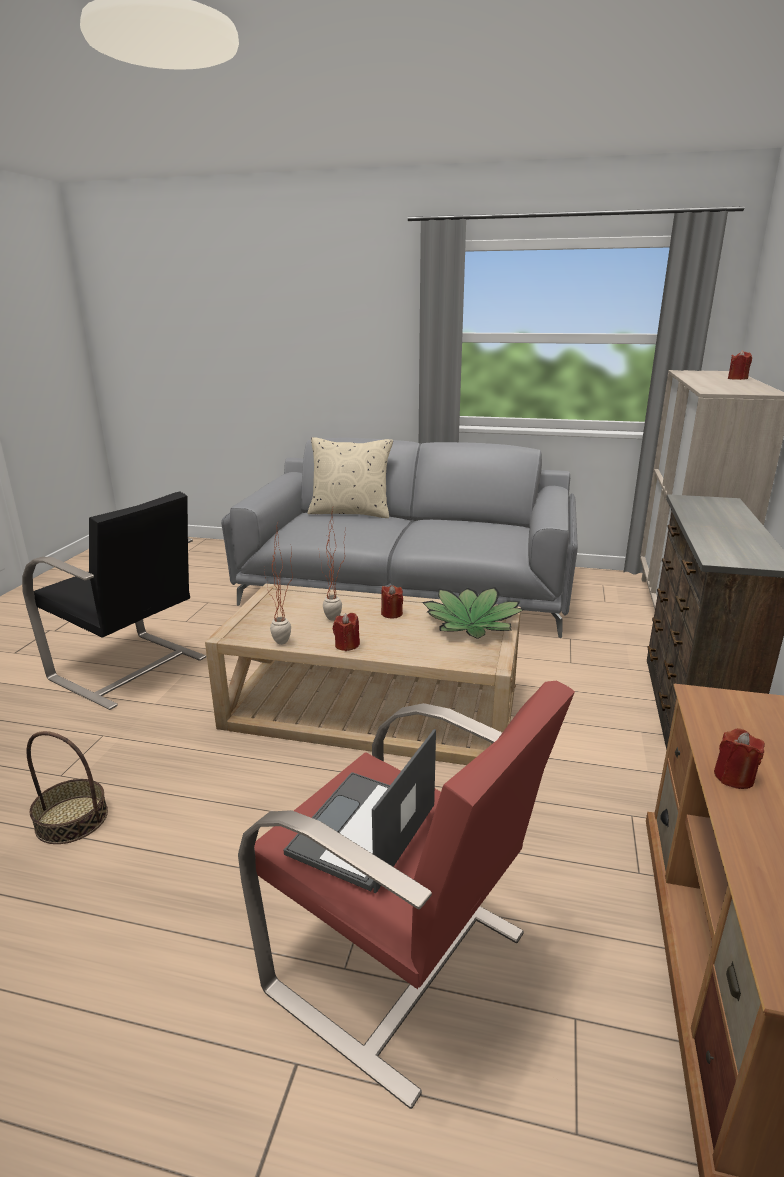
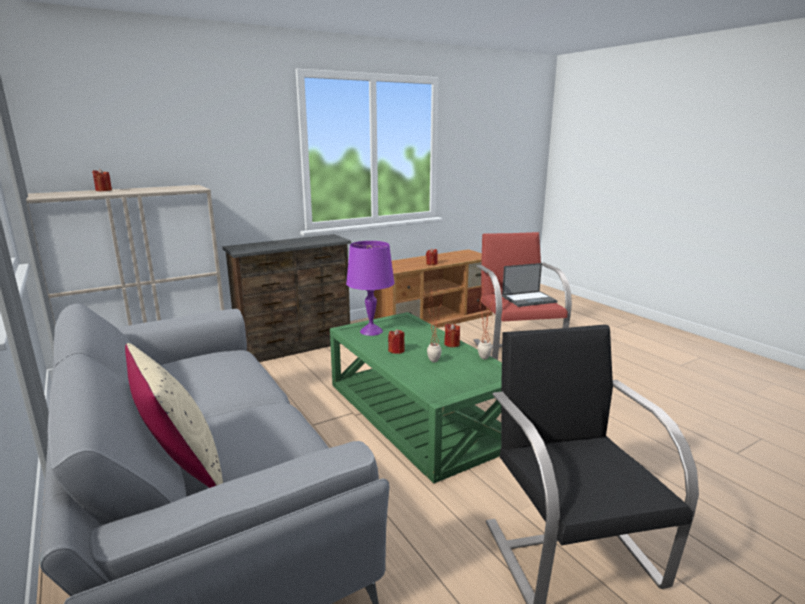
camera: 135 degrees left, 5 degrees down
(71, 819) = (633, 435): basket -> none
(373, 707) = (416, 413): beige coffee table -> green coffee table
(471, 624) = (371, 331): potted plant -> purple table lamp

